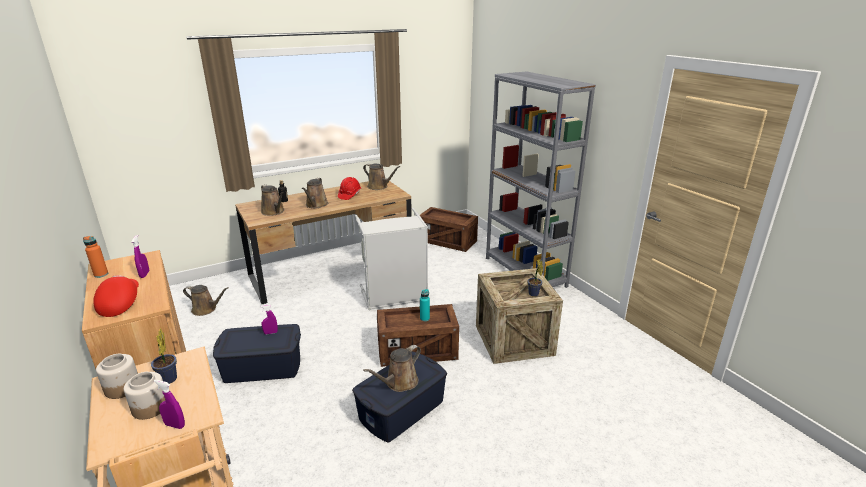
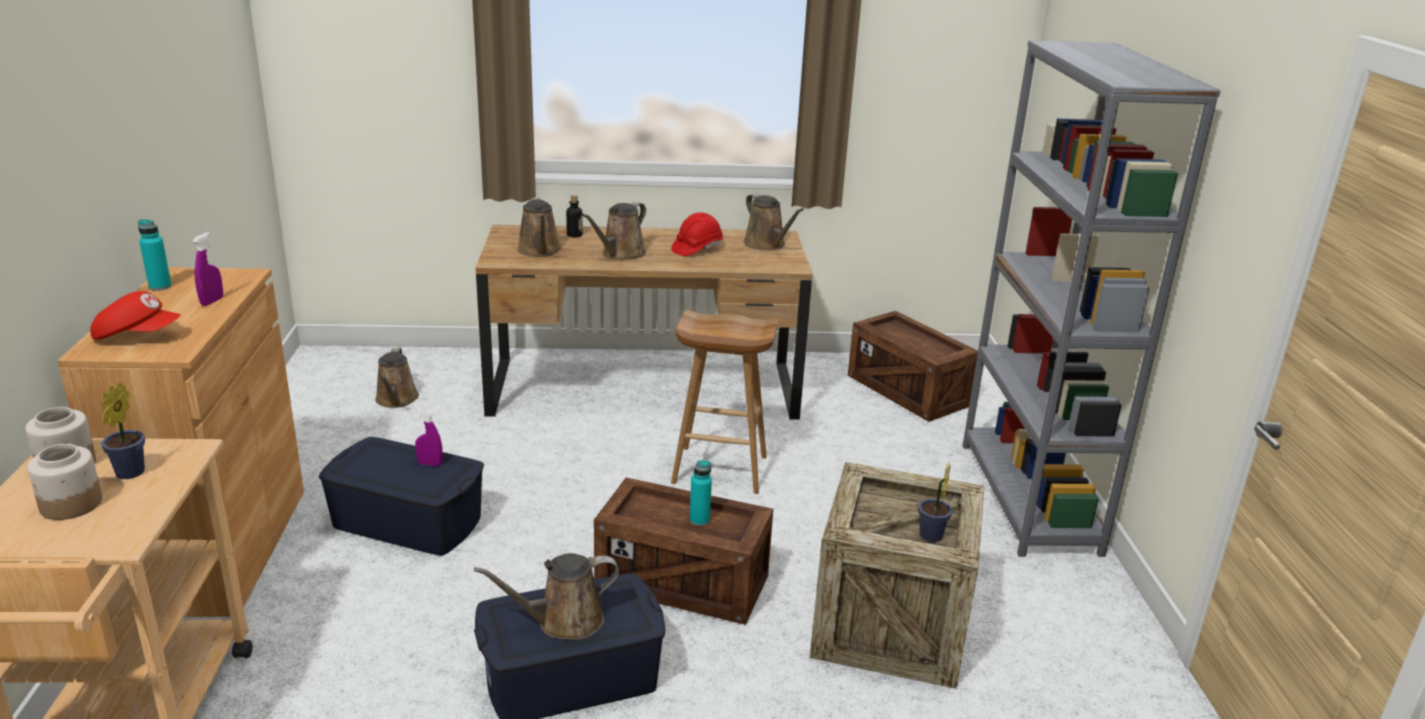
camera: 25 degrees right, 0 degrees up
(101, 274) = (160, 286): orange bottle -> turquoise bottle
(119, 303) = (138, 336): red cap -> red cap turned 75 degrees clockwise
(175, 425) = (74, 541): purple spray bottle -> none
(206, 309) = (396, 400): brown watering can -> brown watering can turned 45 degrees clockwise
(394, 297) = (718, 470): grey laundry basket -> brown stool

